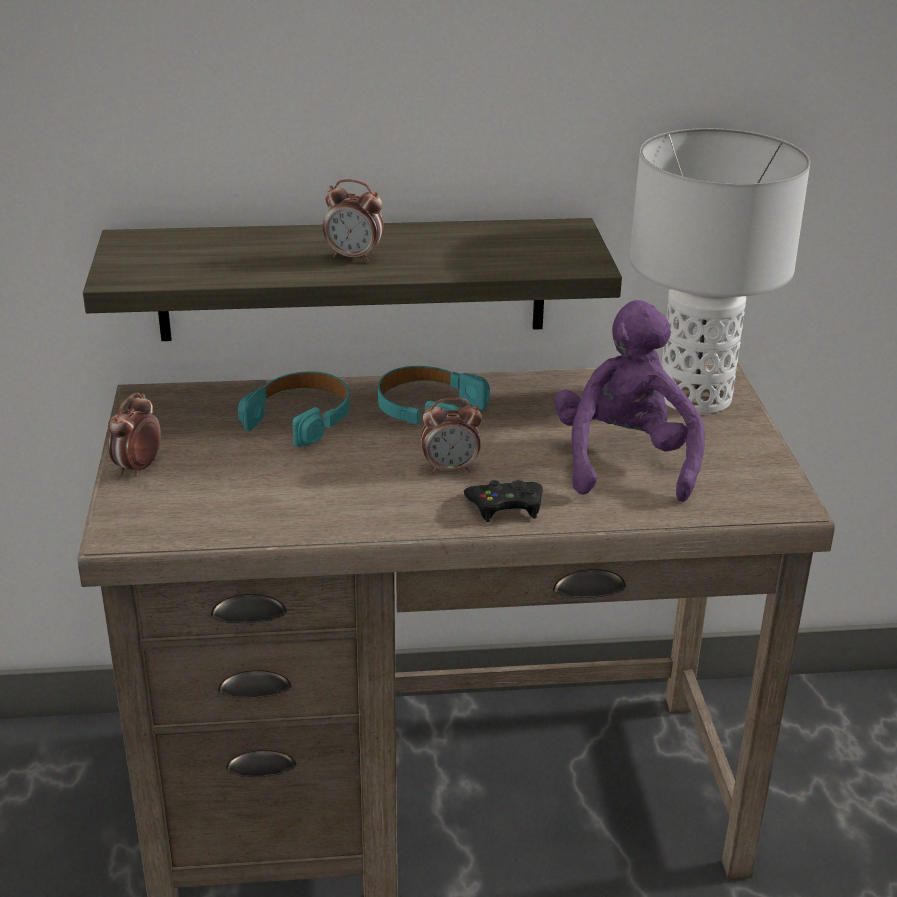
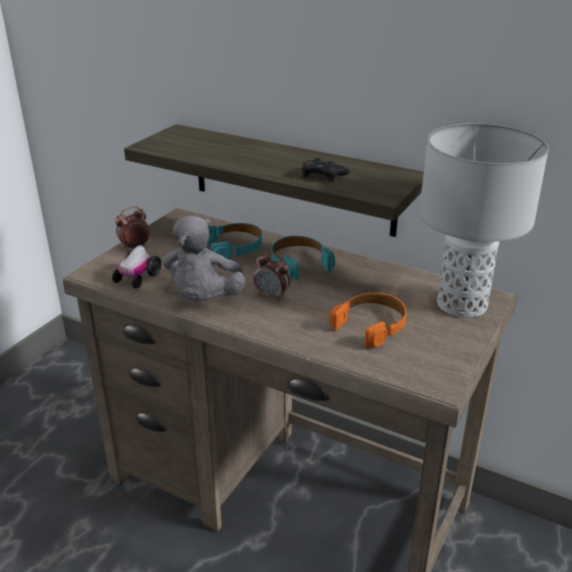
camera: 35 degrees right, 0 degrees up
(210, 513) = (137, 277): none -> toy car
(354, 257) = (266, 162): alarm clock -> none
(360, 508) = (204, 299): none -> grey plush toy
(506, 506) = (275, 325): black game controller -> black game controller (323, 175)
(624, 461) = (371, 325): purple plush toy -> orange headphones

